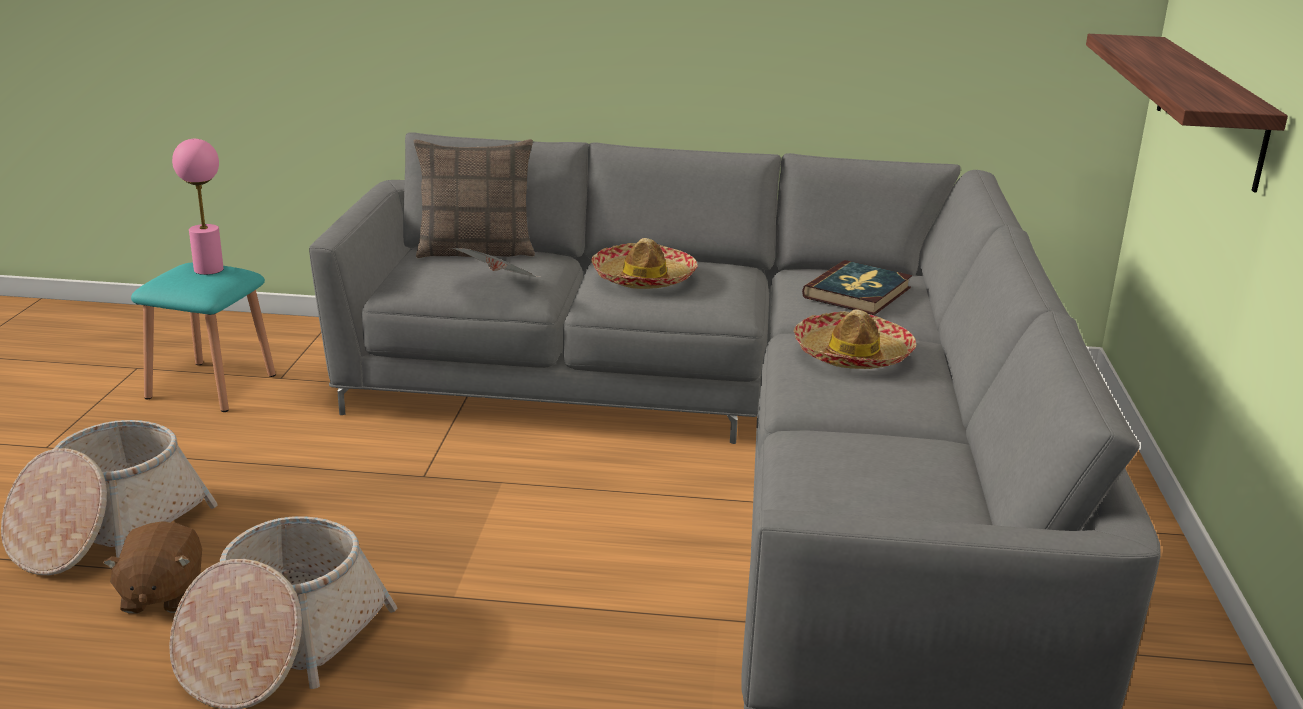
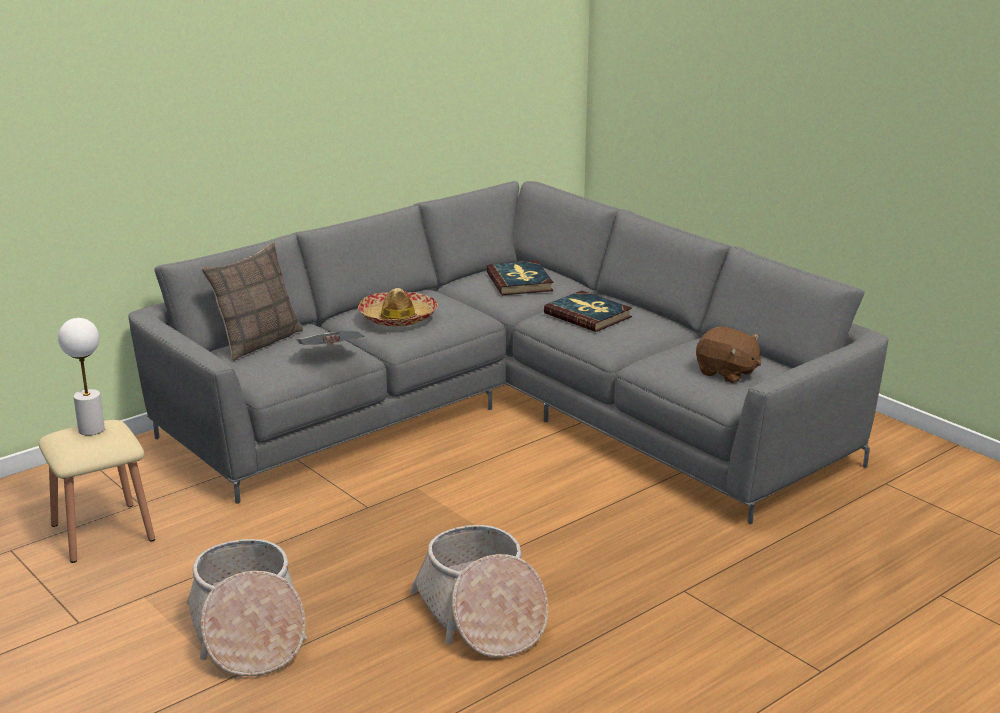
camera: 45 degrees left, 0 degrees up
(161, 595) = (366, 637): brown plush toy -> brown plush toy (727, 373)
(208, 269) = (91, 429): pink table lamp -> white table lamp
(211, 386) = (102, 532): turquoise stool -> beige stool
(853, 355) = (588, 315): hat -> book
(1210, 108) = (677, 112): shelf -> none

